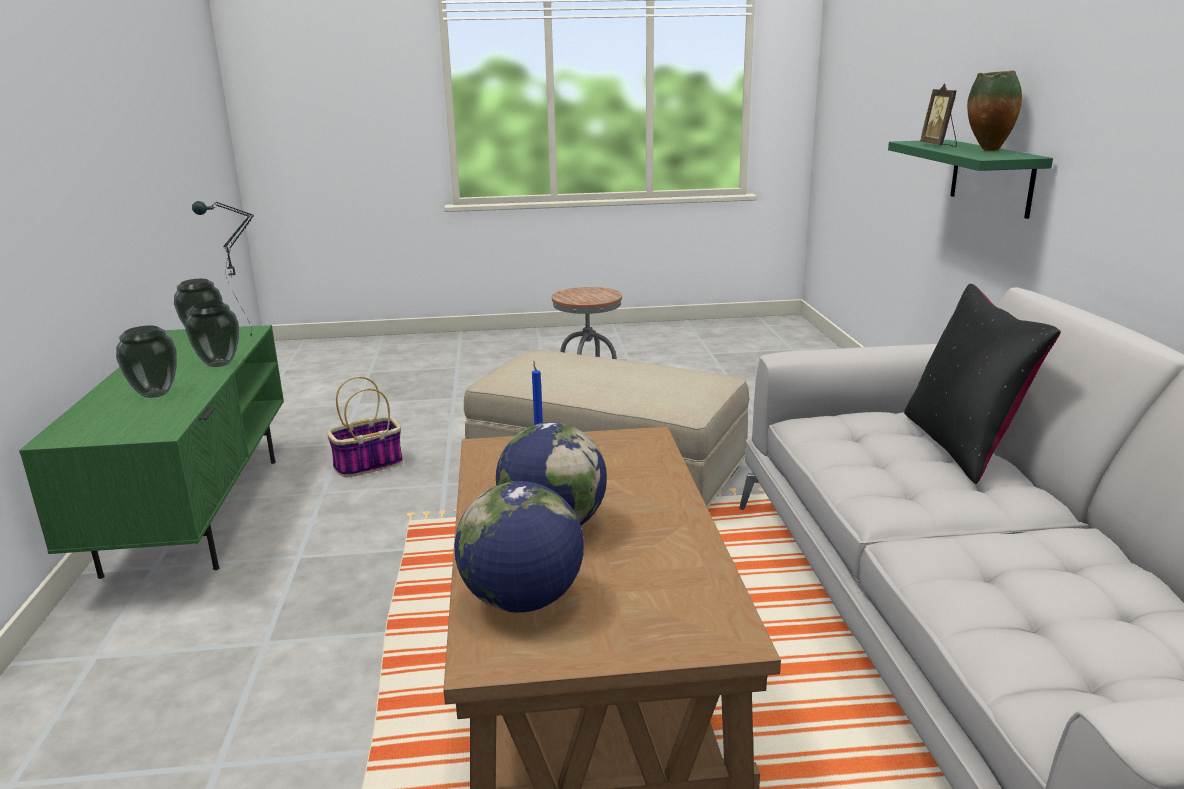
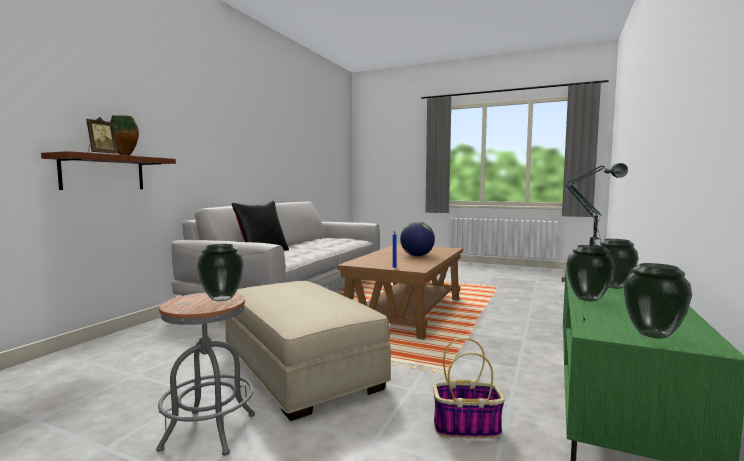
camera: 150 degrees left, 15 degrees down
(522, 601) = (438, 251): globe -> none
(578, 298) = (221, 299): none -> vase
(991, 177) = (103, 173): green shelf -> brown shelf

